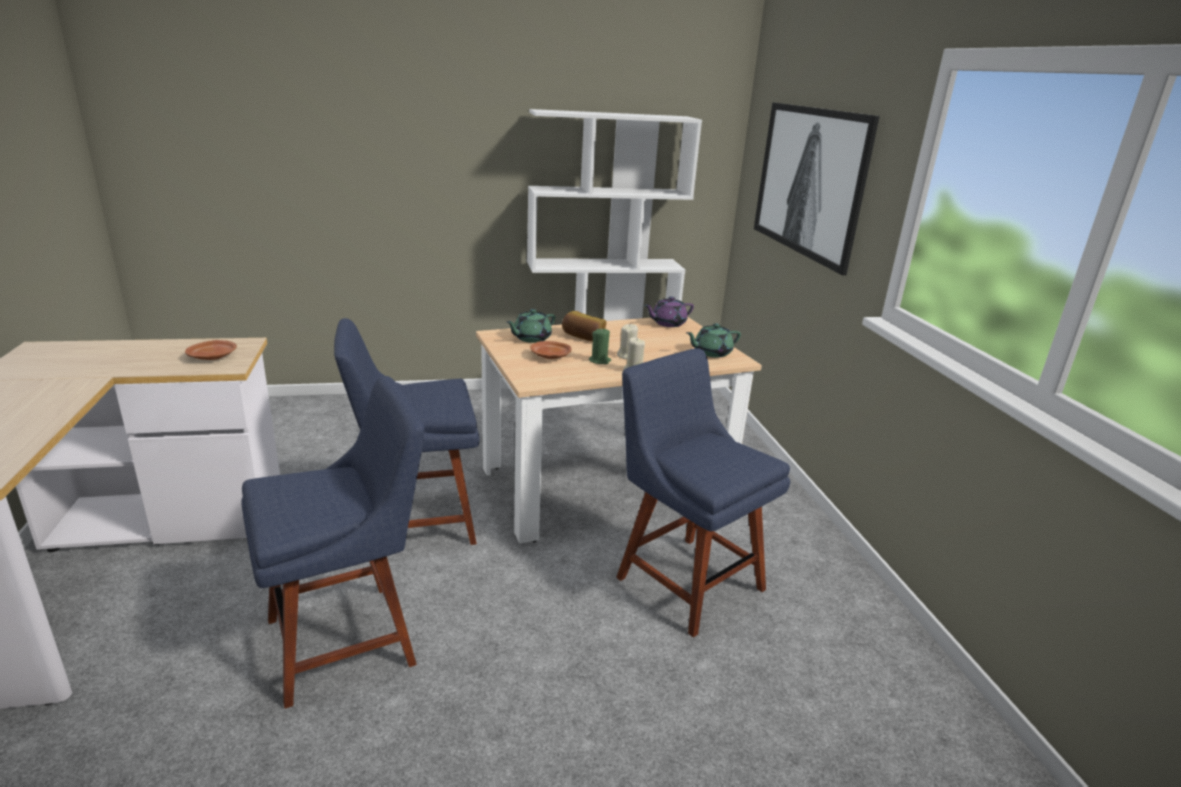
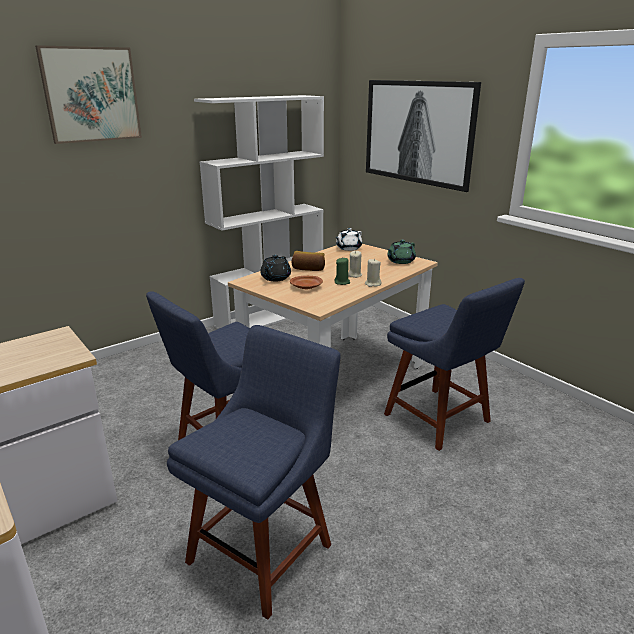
camera: 25 degrees left, 0 degrees up
(213, 357) = (45, 353): brown plate -> none
(405, 95) = (91, 95): none -> picture
(531, 338) = (275, 278): green teapot -> black teapot
(667, 323) = (348, 248): purple teapot -> white teapot
(685, 579) = (441, 420): blue chair -> blue chair turned 150 degrees counterclockwise

